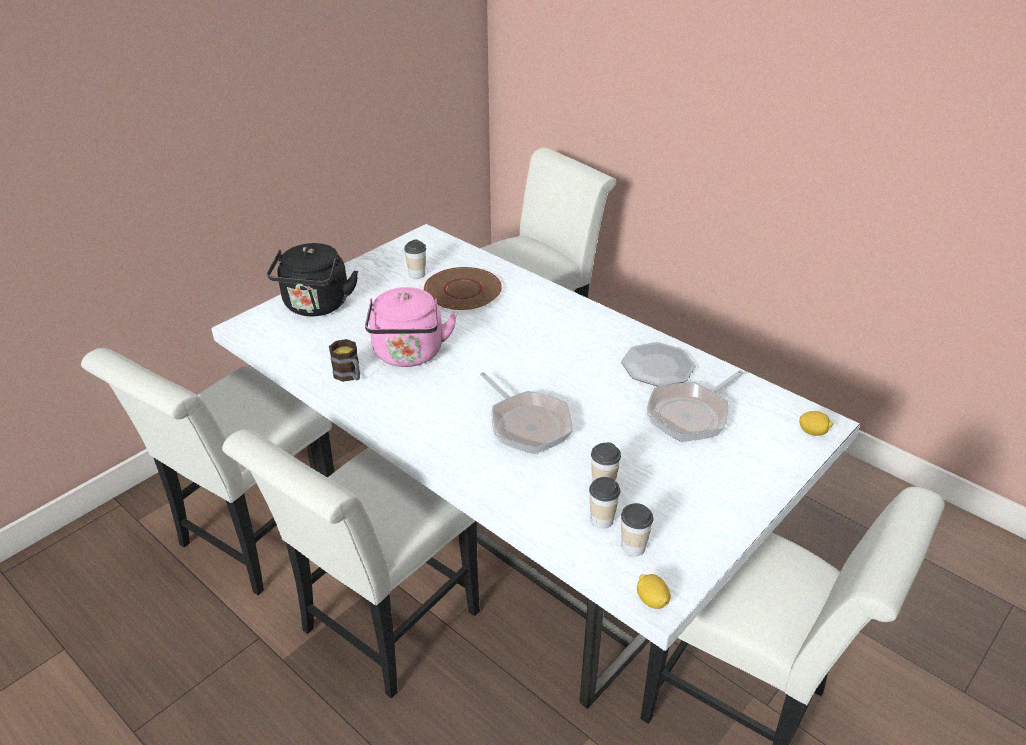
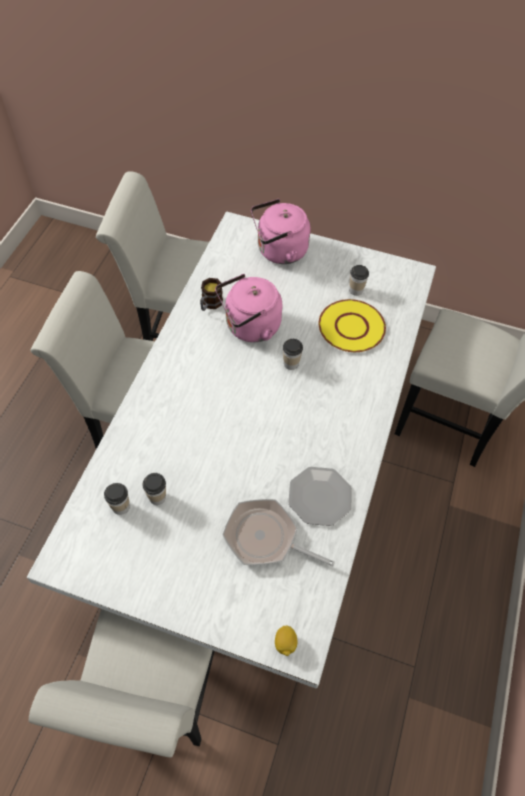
camera: 65 degrees right, 20 degrees up
(316, 306) = (279, 251): black kettle -> pink kettle
(463, 290) = (351, 327): brown plate -> yellow plate
(527, 424) = (204, 427): frying pan -> none
(633, 547) = (100, 534): cup -> cup (291, 363)
(652, 600) = (54, 559): lemon -> none

